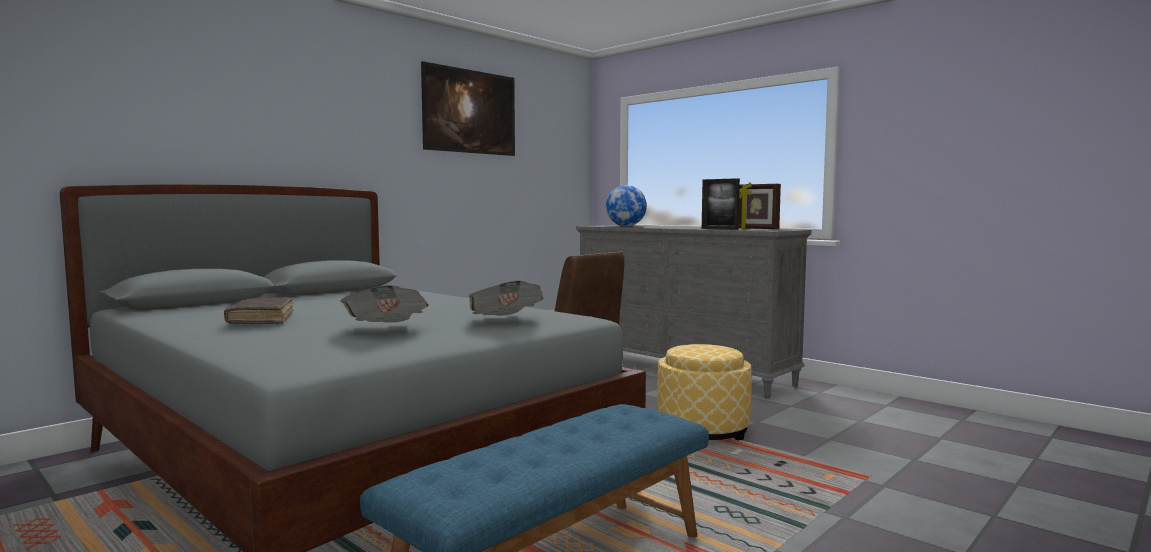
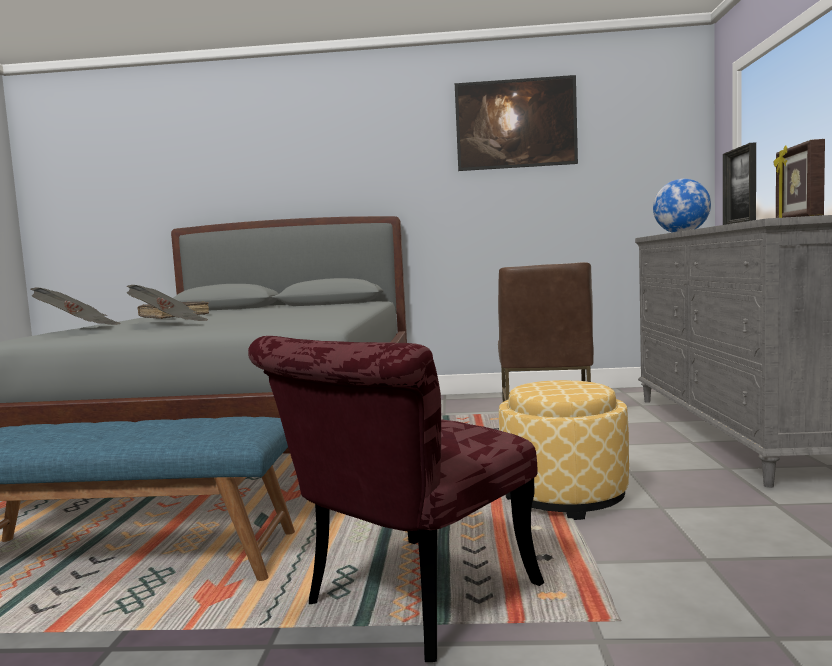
camera: 50 degrees right, 0 degrees up
(506, 321) = (260, 324): newspaper -> newspaper (78, 328)
(791, 509) = (406, 604): none -> red chair

